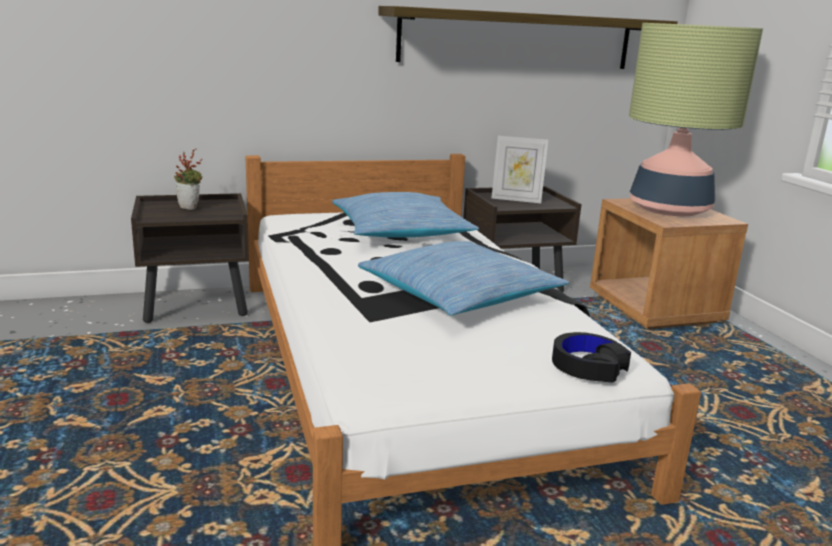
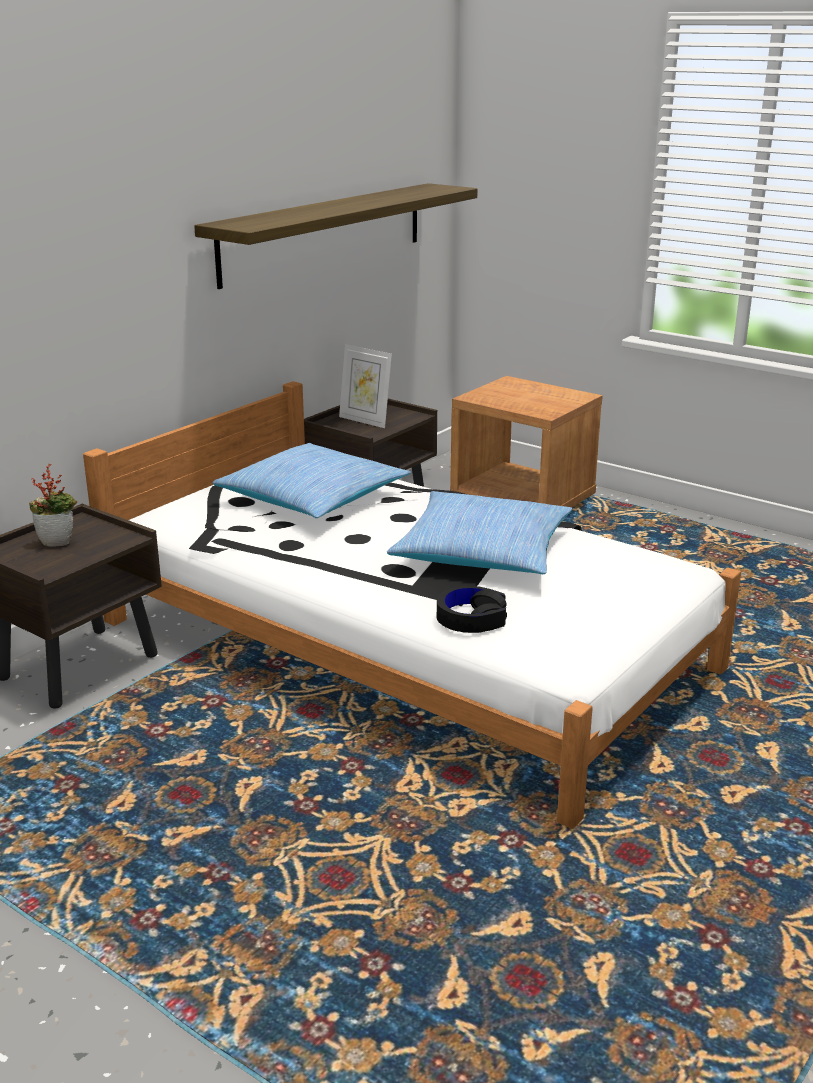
camera: 35 degrees left, 5 degrees up
(516, 199) = (365, 421): picture frame -> picture frame turned 60 degrees clockwise
(588, 366) = (665, 580): black headphones -> black headphones (471, 619)
(669, 209) = (523, 395): table lamp -> none

